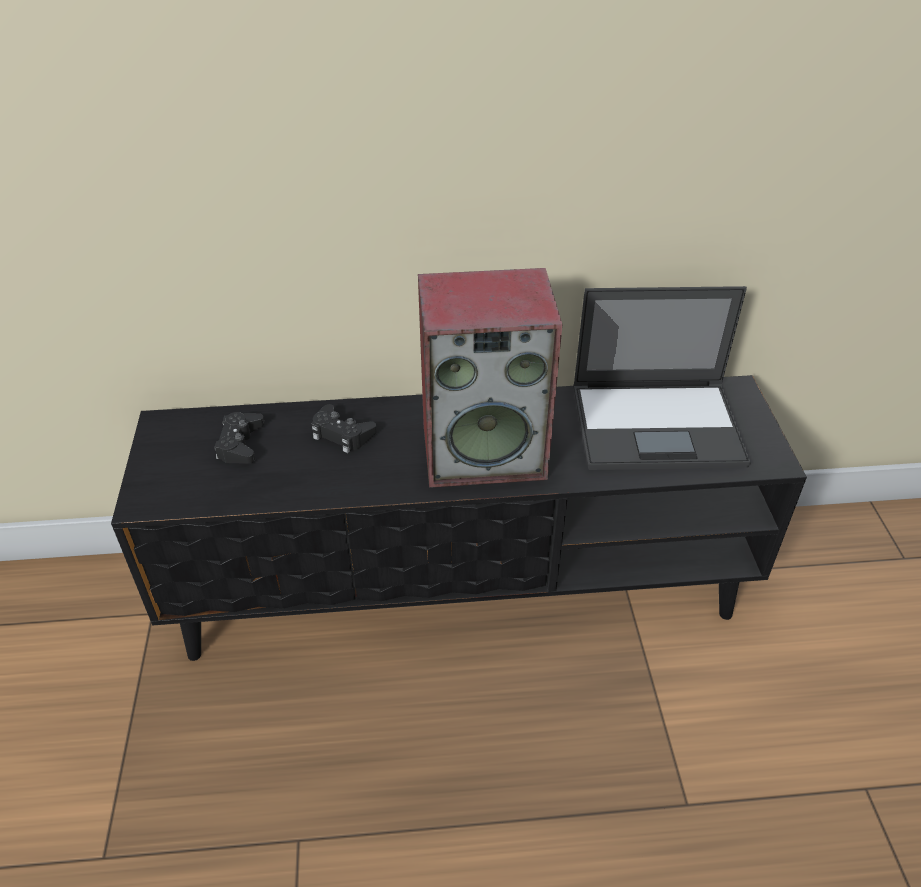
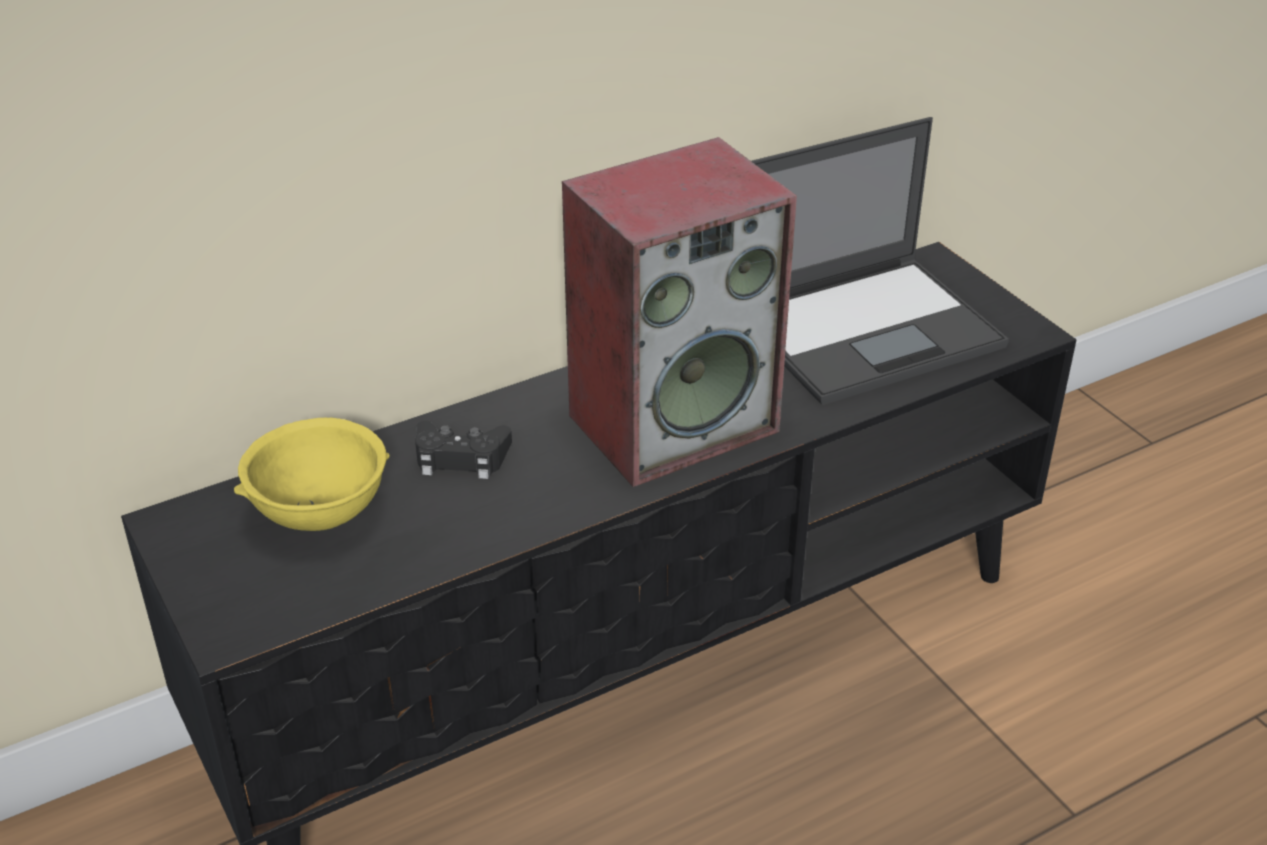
camera: 25 degrees left, 5 degrees down
(240, 444) = (319, 513): black game controller -> yellow bowl

